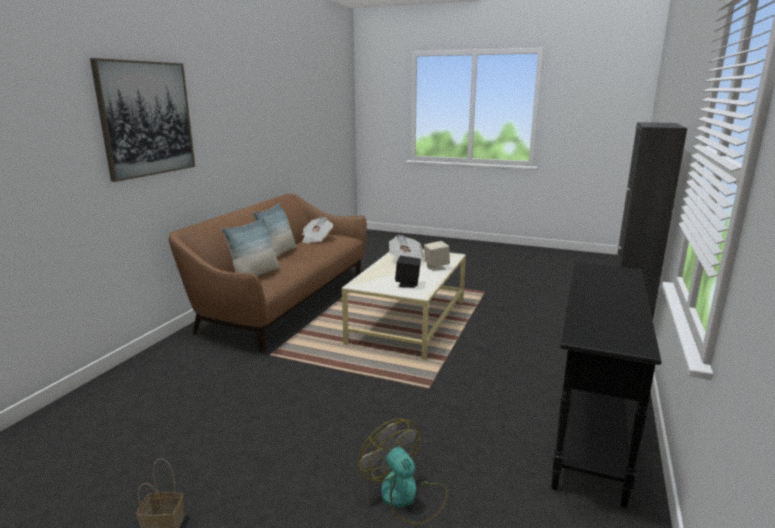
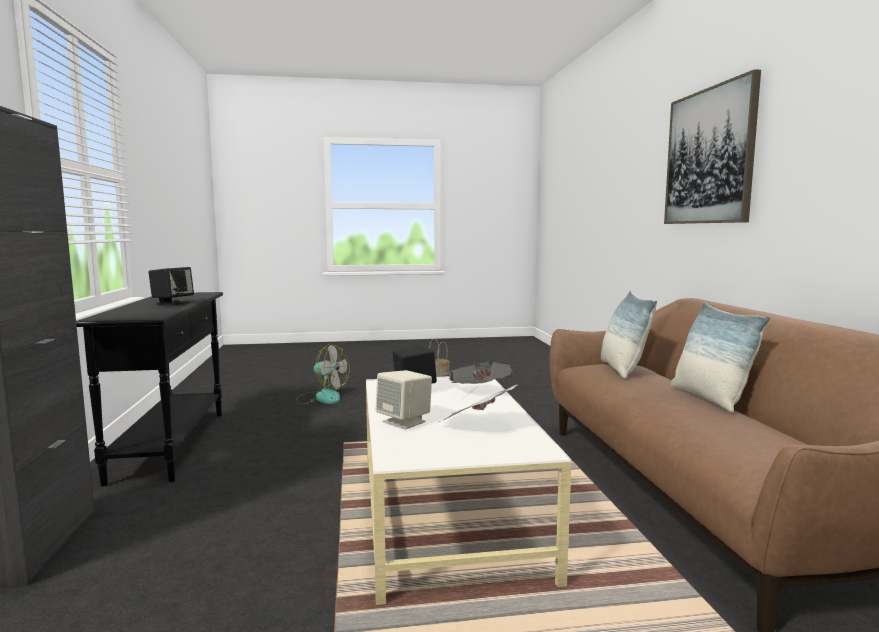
camera: 150 degrees right, 10 degrees down
(316, 239) = (776, 440): newspaper -> newspaper (479, 392)
(596, 297) = (172, 303): none -> black speaker

